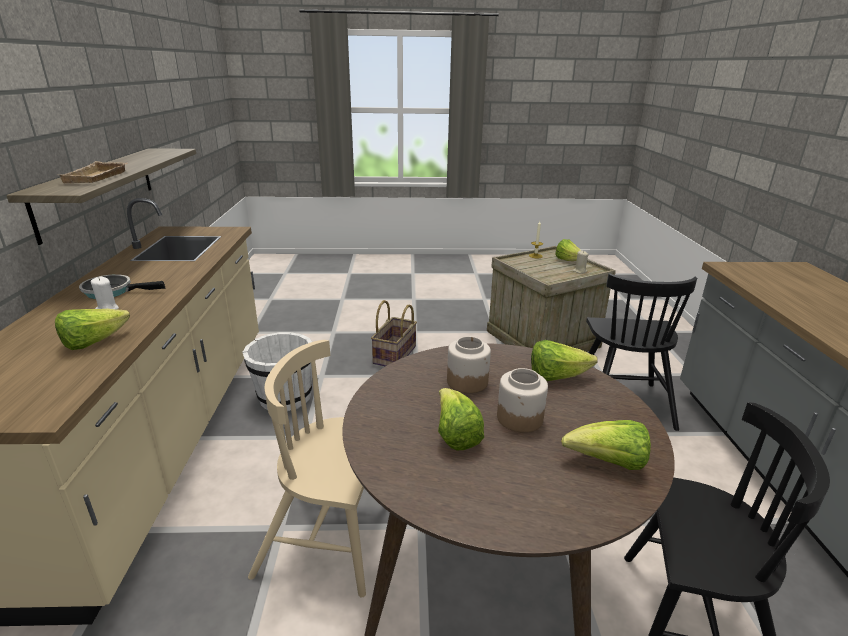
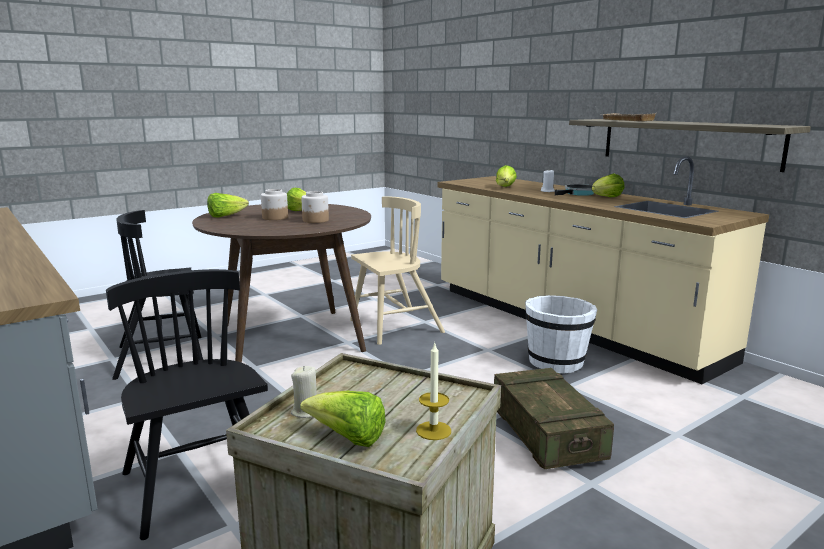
camera: 145 degrees right, 10 degrees down
(395, 355) = (547, 435): basket -> crate
(556, 376) = (263, 228): lettuce -> lettuce (606, 198)

